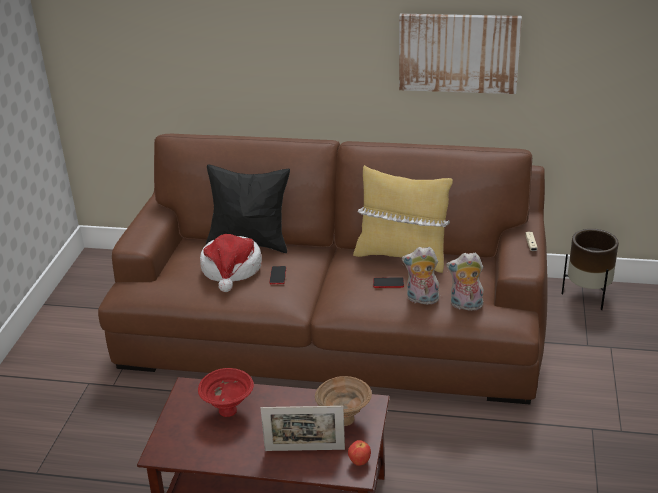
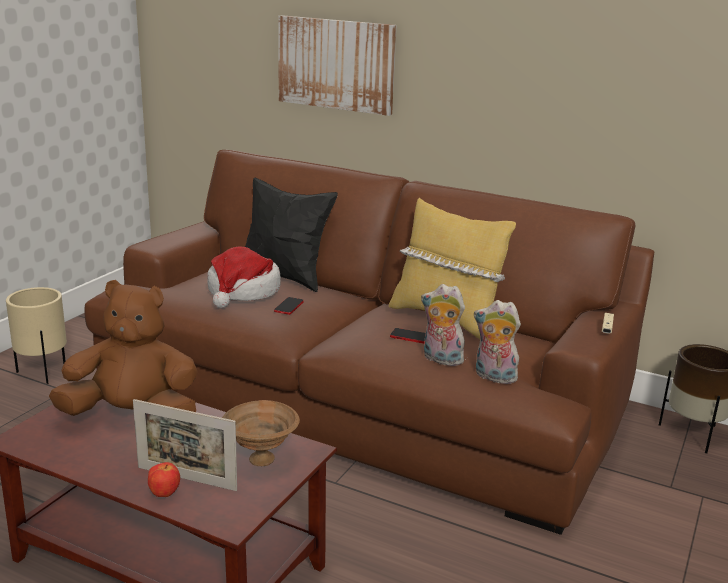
camera: 15 degrees right, 10 degrees down
(58, 371) = (43, 373): none -> beige planter
(229, 410) = (133, 417): red bowl -> brown plush toy
(359, 462) = (244, 509): apple -> apple (165, 494)
(458, 52) = (564, 90): picture -> picture (336, 64)

